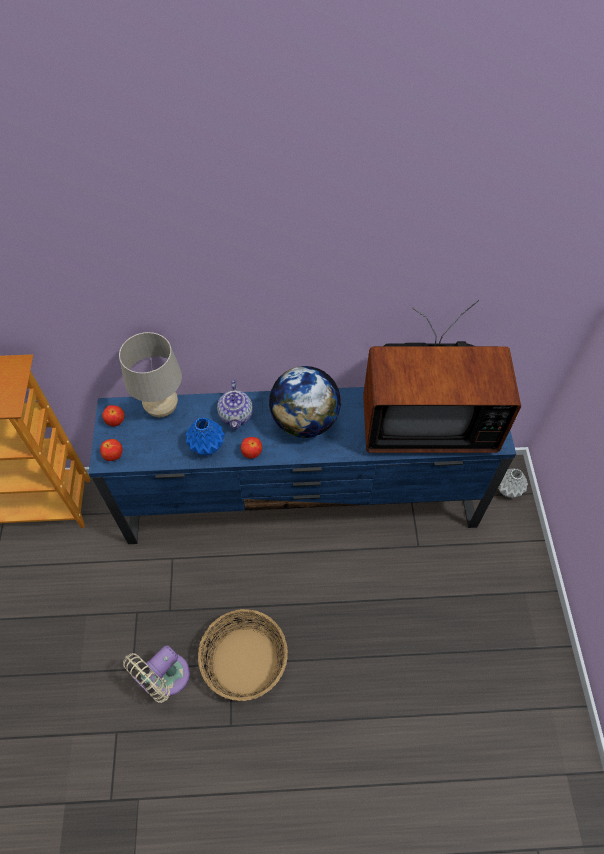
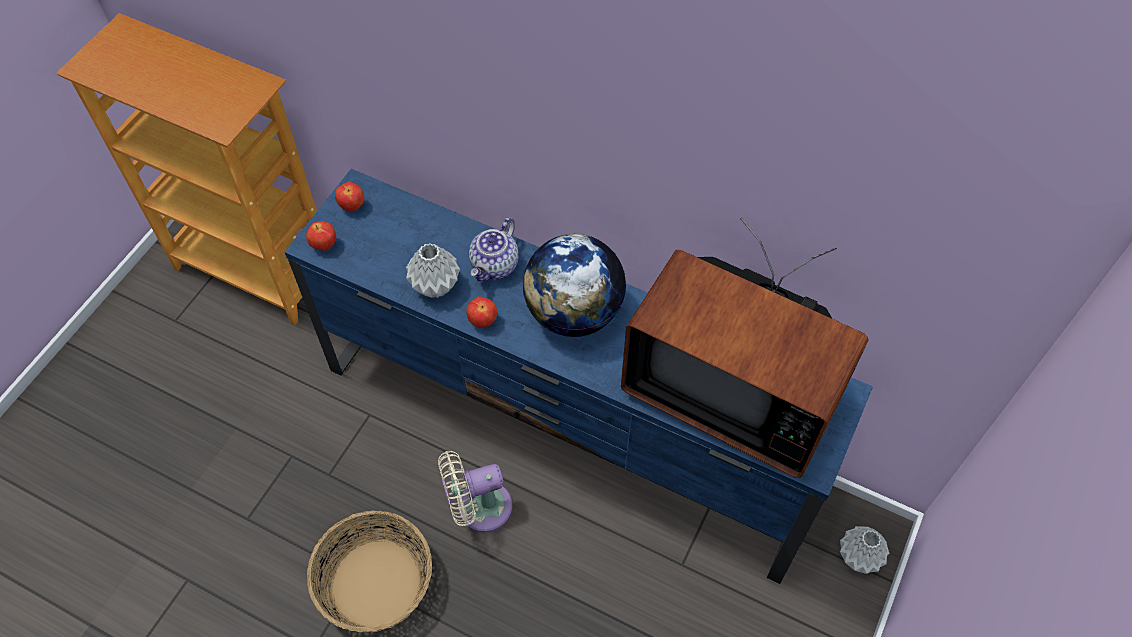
camera: 30 degrees right, 0 degrees up
(162, 408) = (414, 215): beige table lamp -> none
(165, 678) = (275, 550): beige fan -> beige fan (478, 508)
(206, 447) = (434, 287): blue vase -> grey vase

